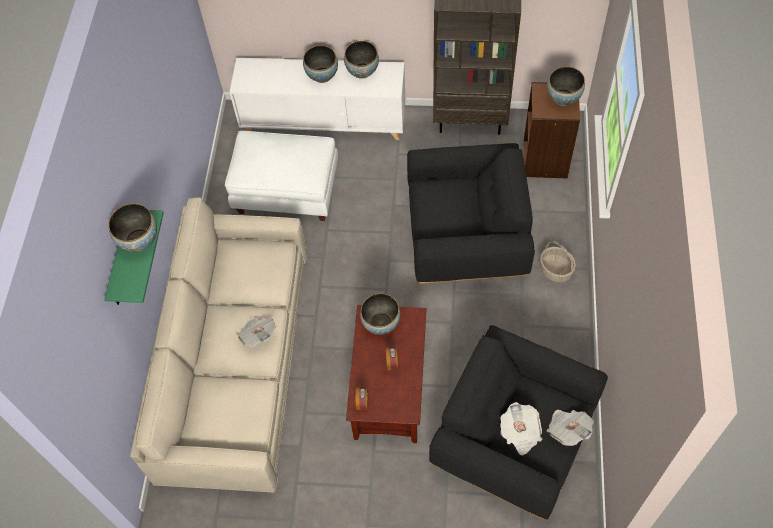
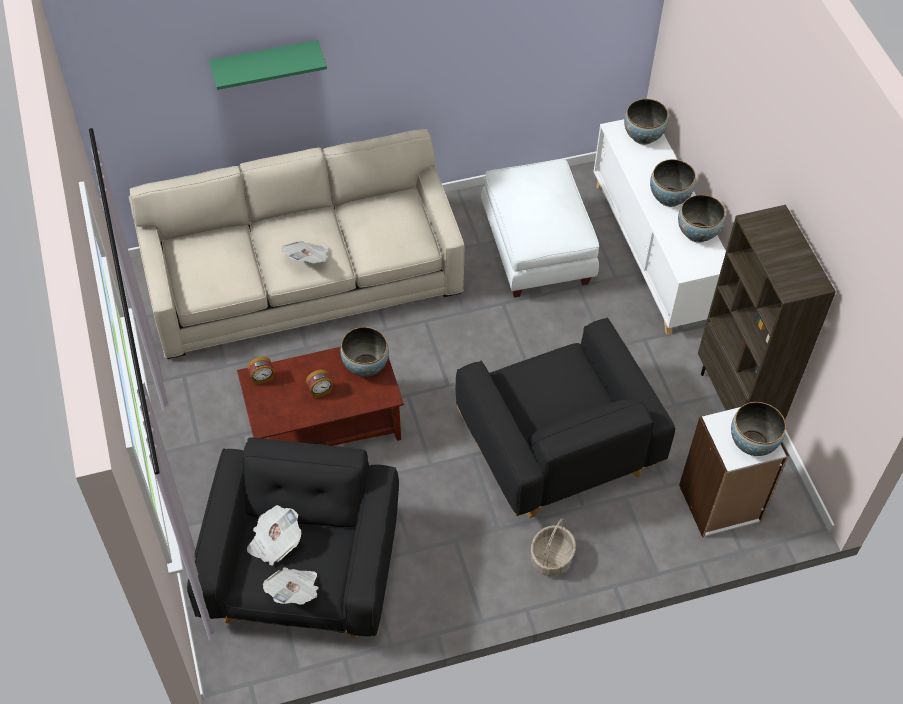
camera: 65 degrees right, 5 degrees down
(139, 241) = (283, 61): bowl -> bowl (643, 136)
(546, 159) = (720, 504): brown bookcase -> white bookcase

